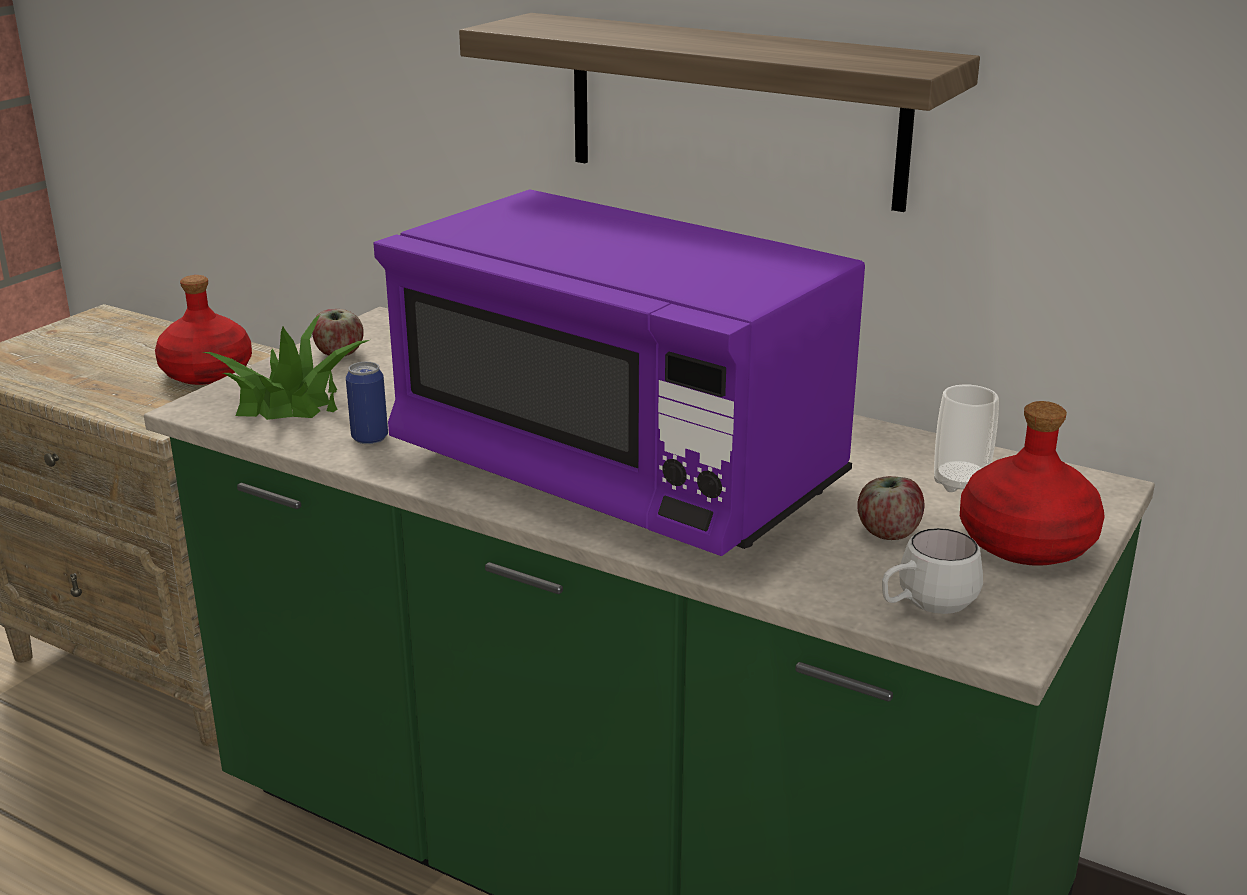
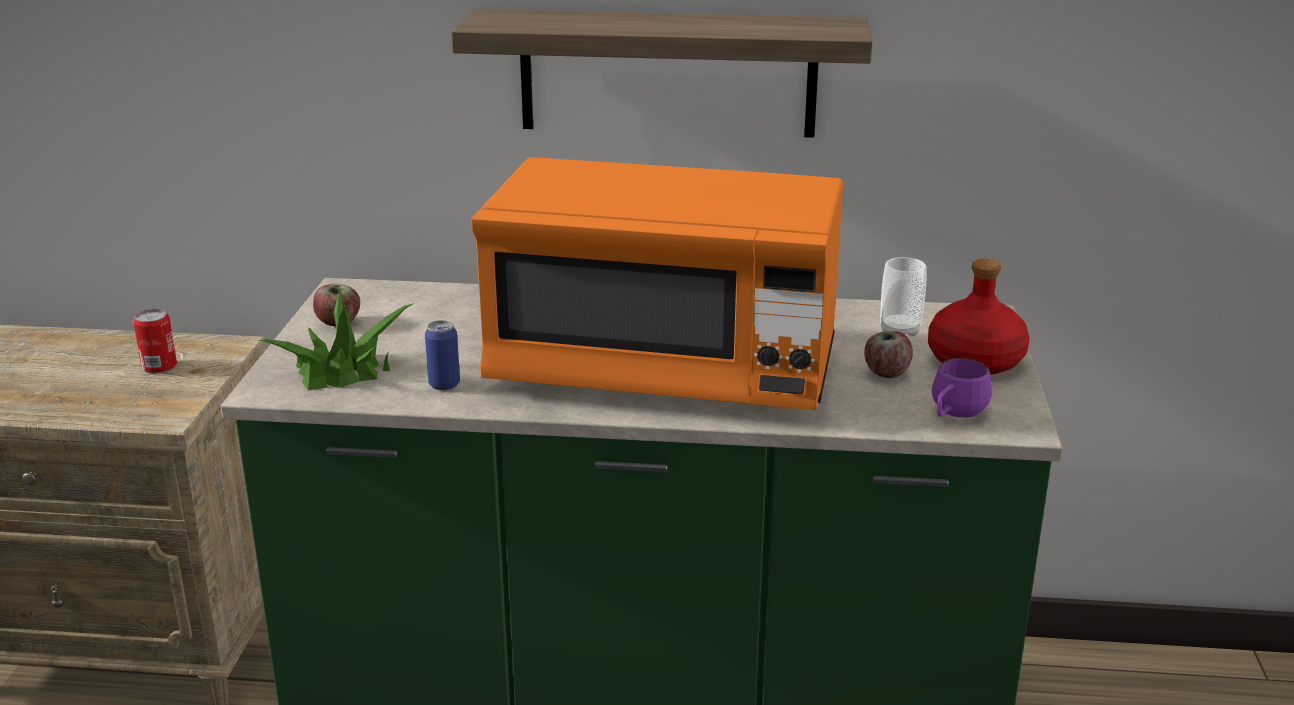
camera: 25 degrees left, 0 degrees up
(206, 372) = (159, 366): red bottle -> can
(617, 473) = (664, 371): purple microwave -> orange microwave
(925, 607) = (954, 415): white mug -> purple mug

